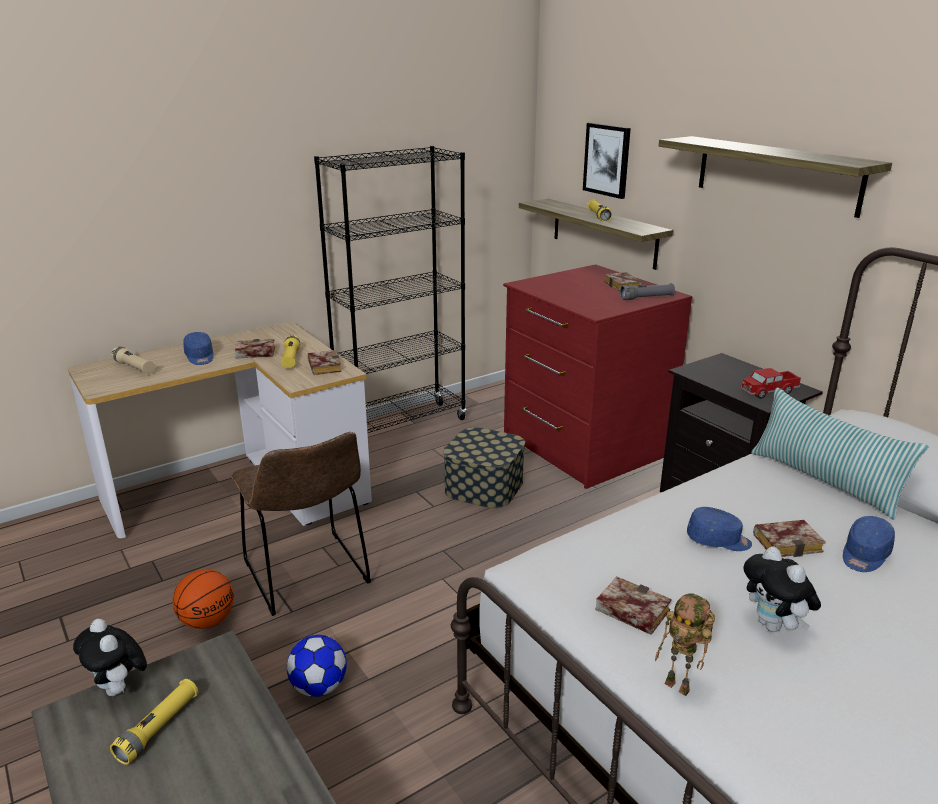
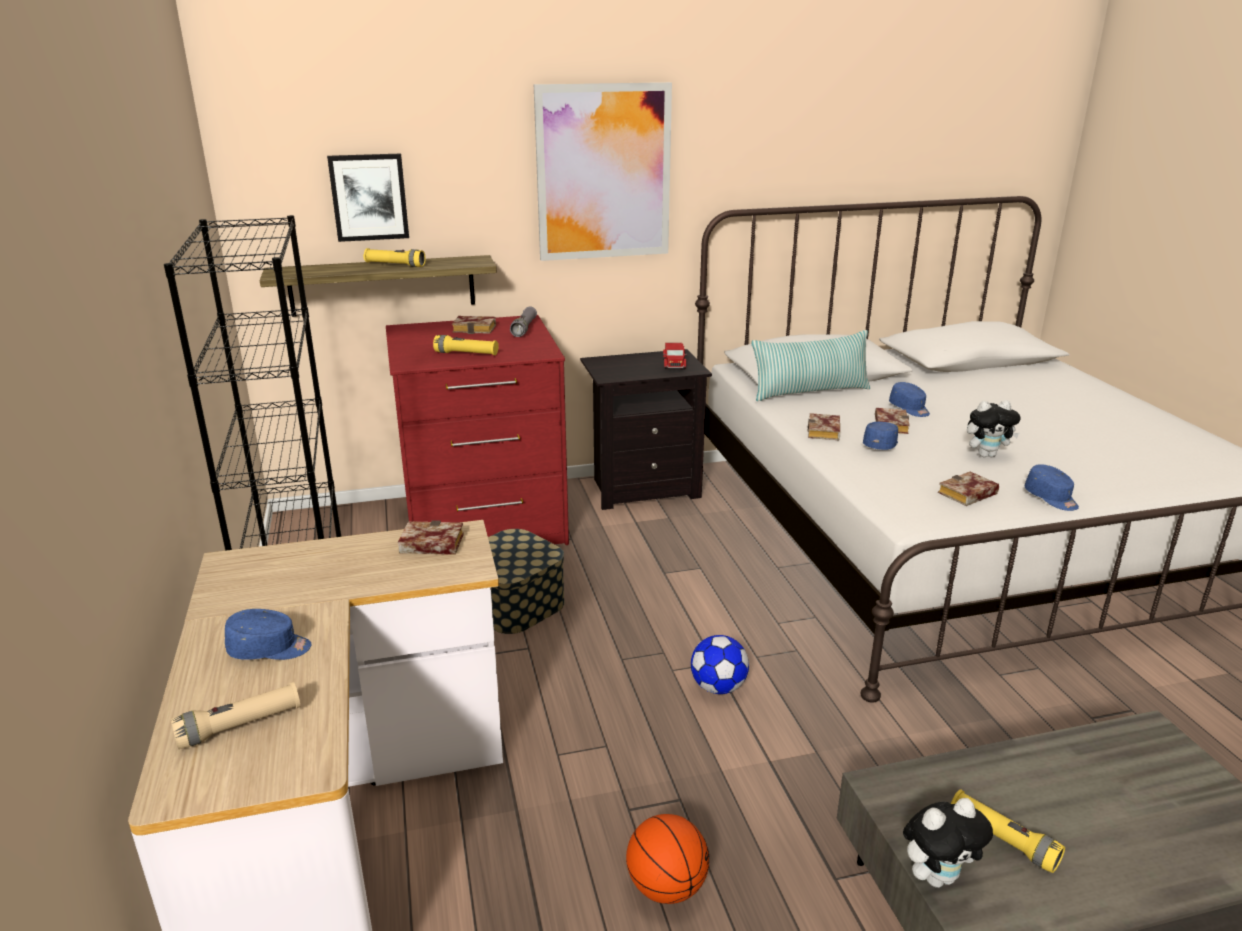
camera: 70 degrees left, 0 degrees up
(254, 353) = (314, 596): book -> book (825, 432)
(291, 359) = (373, 566): yellow flashlight -> yellow flashlight (466, 354)
(308, 576) = (614, 775): brown chair -> none
(319, 687) = (820, 792): football -> football (718, 687)
(680, 686) = (1051, 498): toy robot -> blue cap
(776, 174) = (603, 172): shelf -> picture

